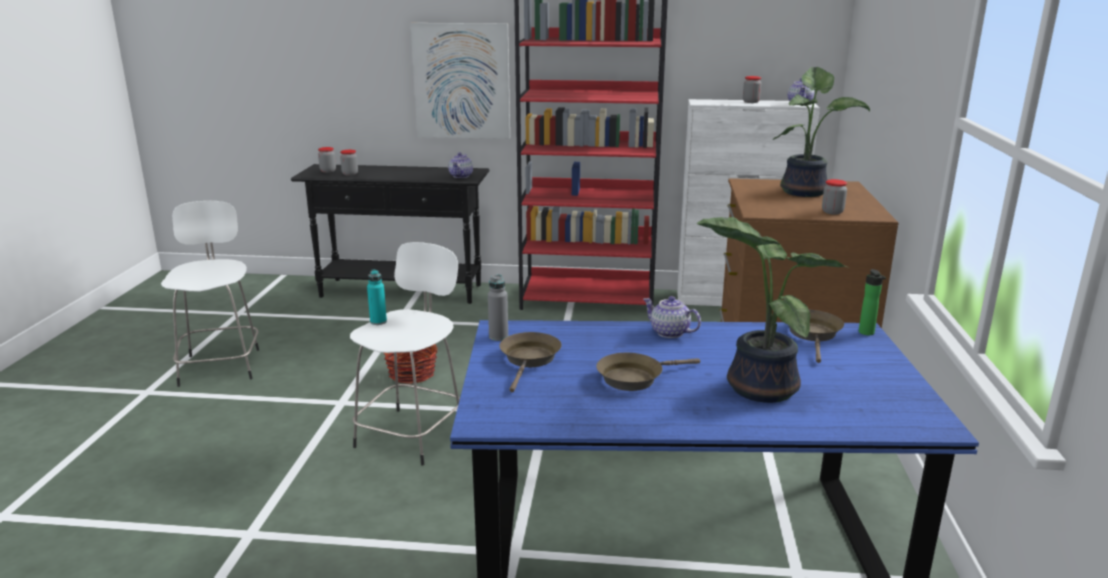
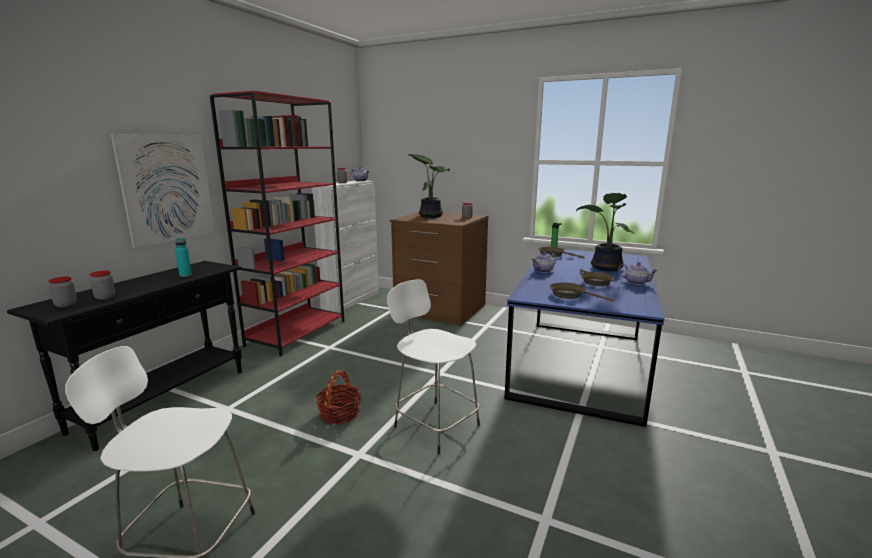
camera: 70 degrees left, 5 degrees down
(378, 322) = (415, 350): turquoise bottle -> turquoise bottle (185, 275)
(461, 176) = (212, 268): teapot -> teapot (636, 282)
(498, 337) = (536, 297): grey bottle -> none

